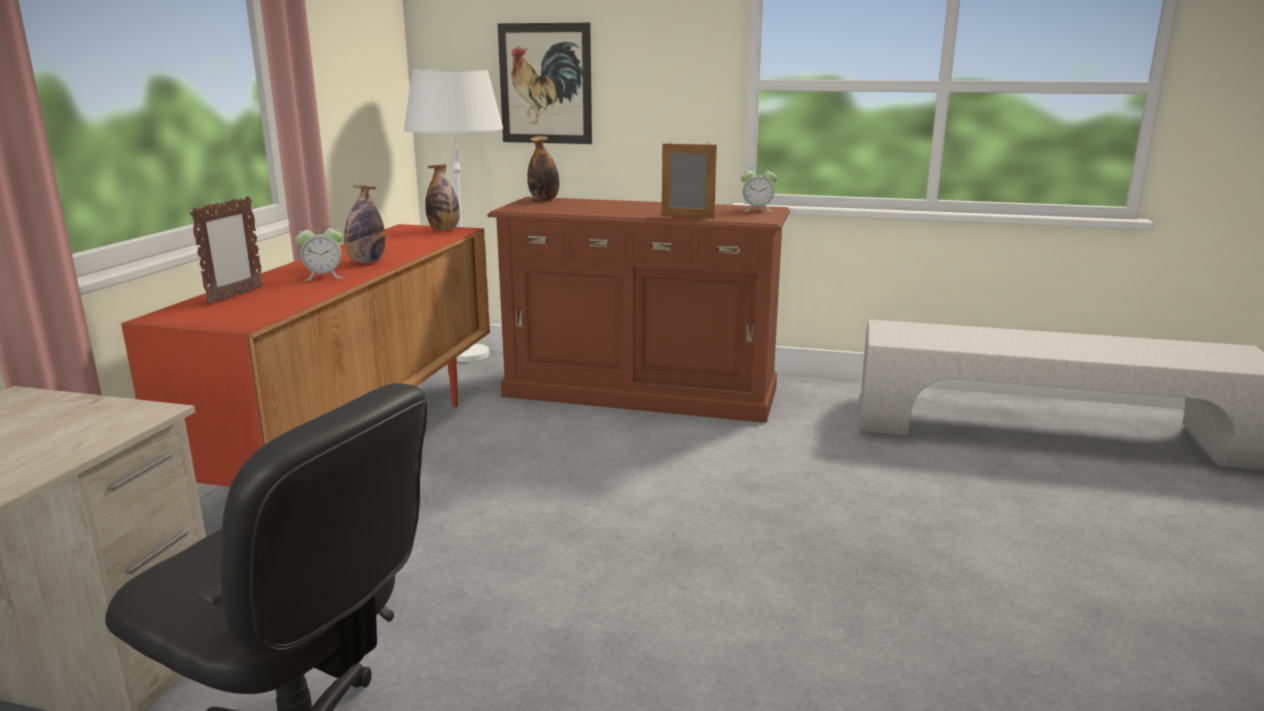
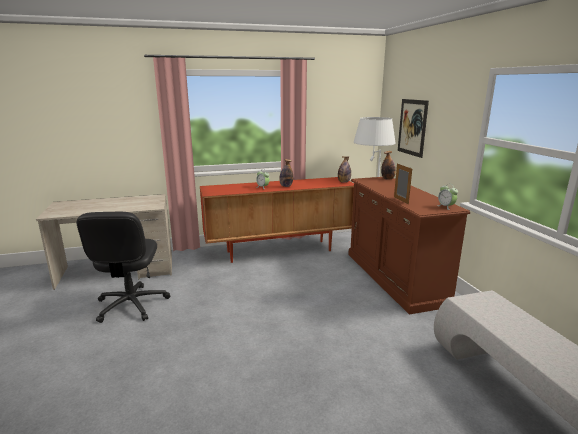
camera: 60 degrees right, 0 degrees up
(235, 296) = (232, 186): picture frame -> none

